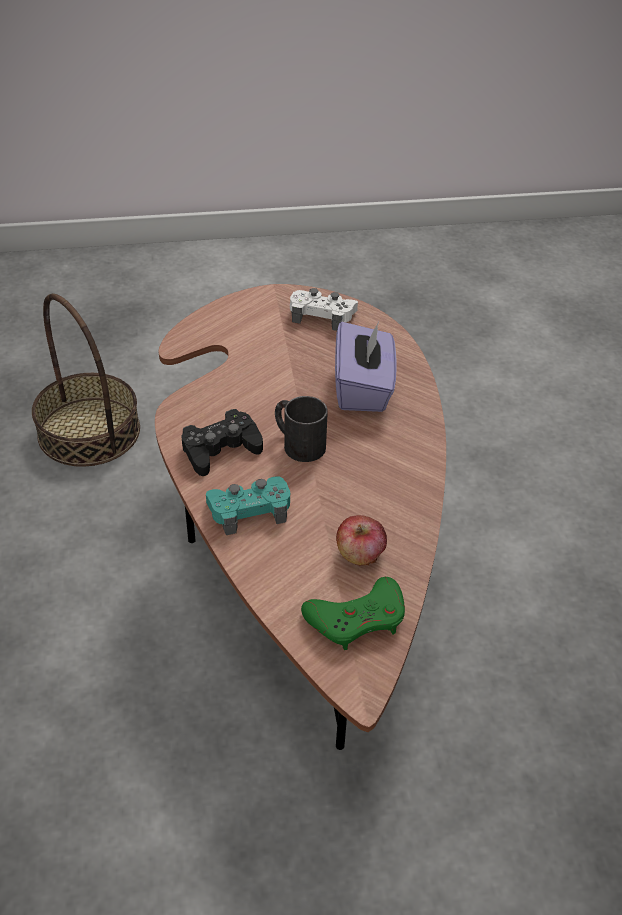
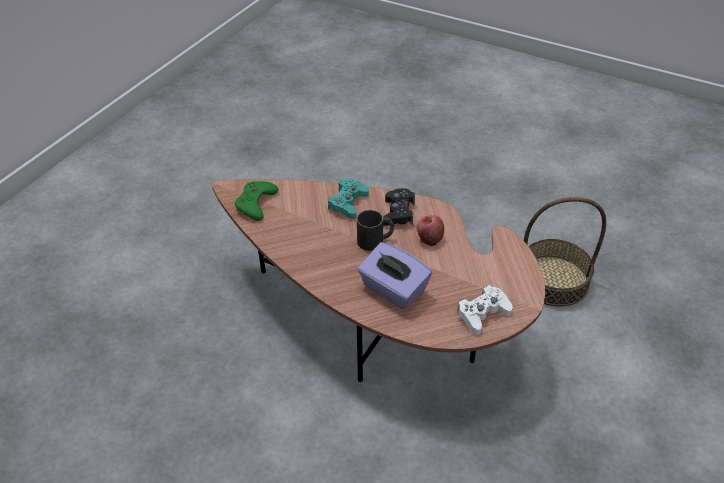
camera: 130 degrees right, 0 degrees up
(360, 555) = (285, 222): apple -> apple (429, 238)

